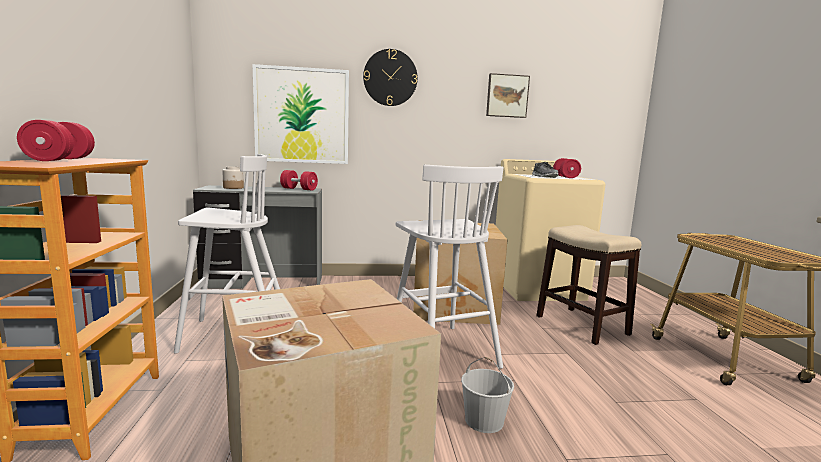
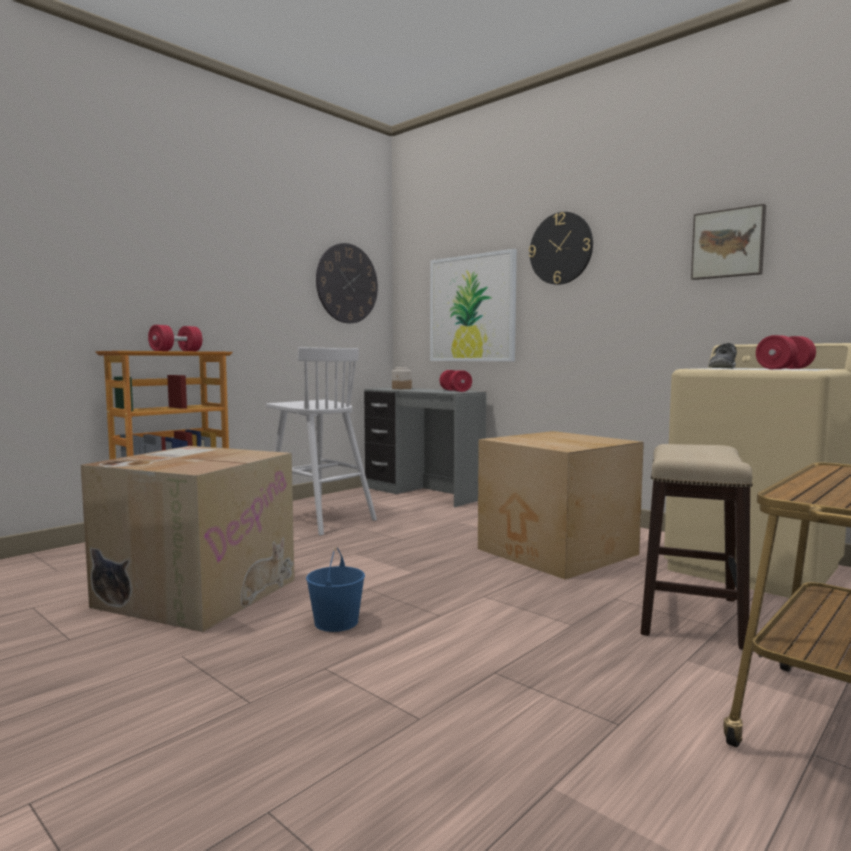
camera: 50 degrees right, 5 degrees down
(170, 75) = (347, 283): none -> wall clock
(441, 351) = (435, 575): white stool -> none
(483, 420) = (336, 622): white bucket -> blue bucket

